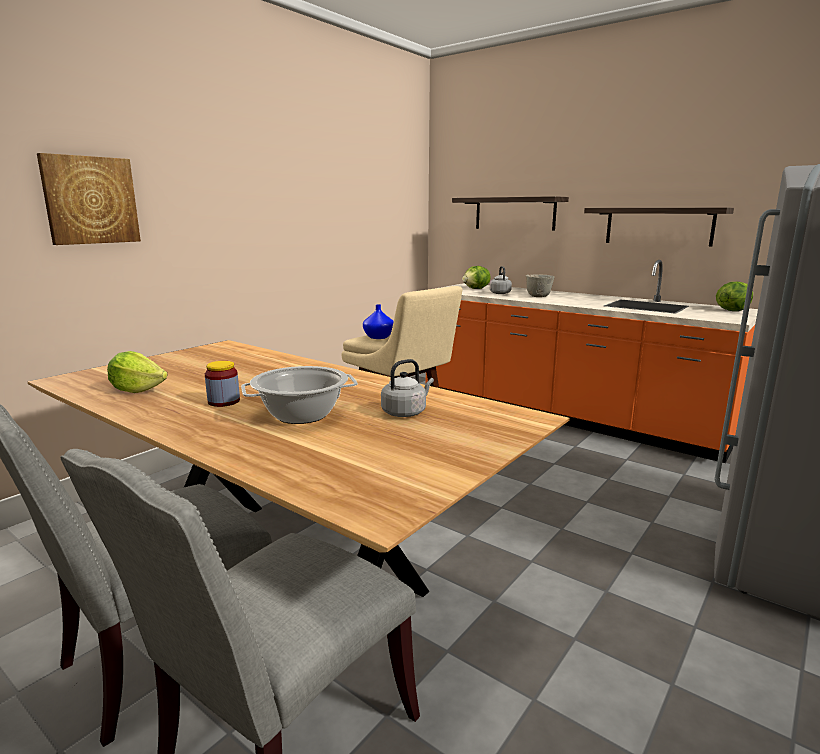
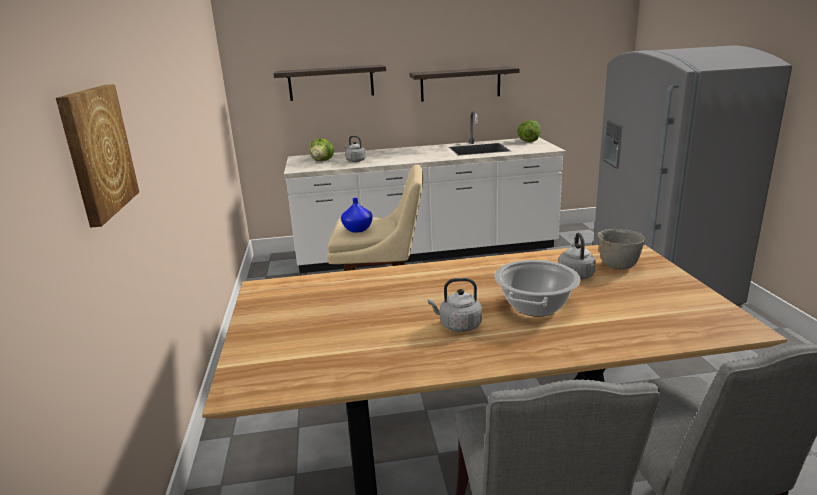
camera: 45 degrees left, 5 degrees up
(138, 390) = (358, 356): lettuce -> none
(224, 401) = (458, 325): jar -> grey kettle
(538, 296) = (392, 157): grey bowl -> grey bowl (617, 266)
(565, 415) = (426, 252): orange counter -> white counter

